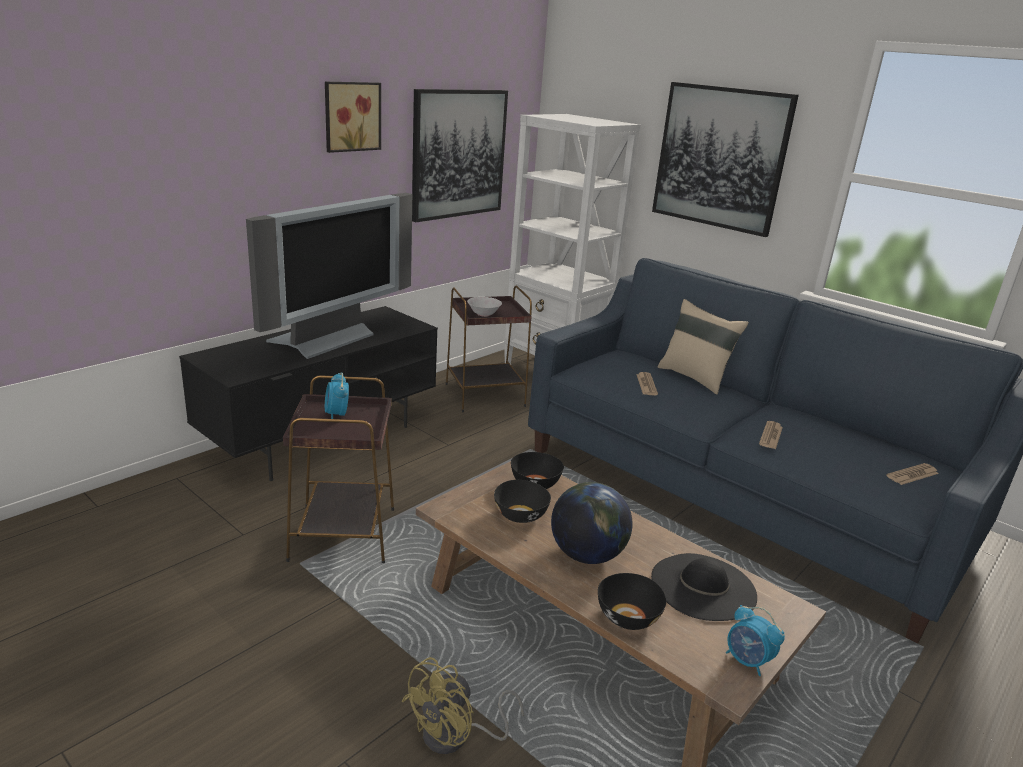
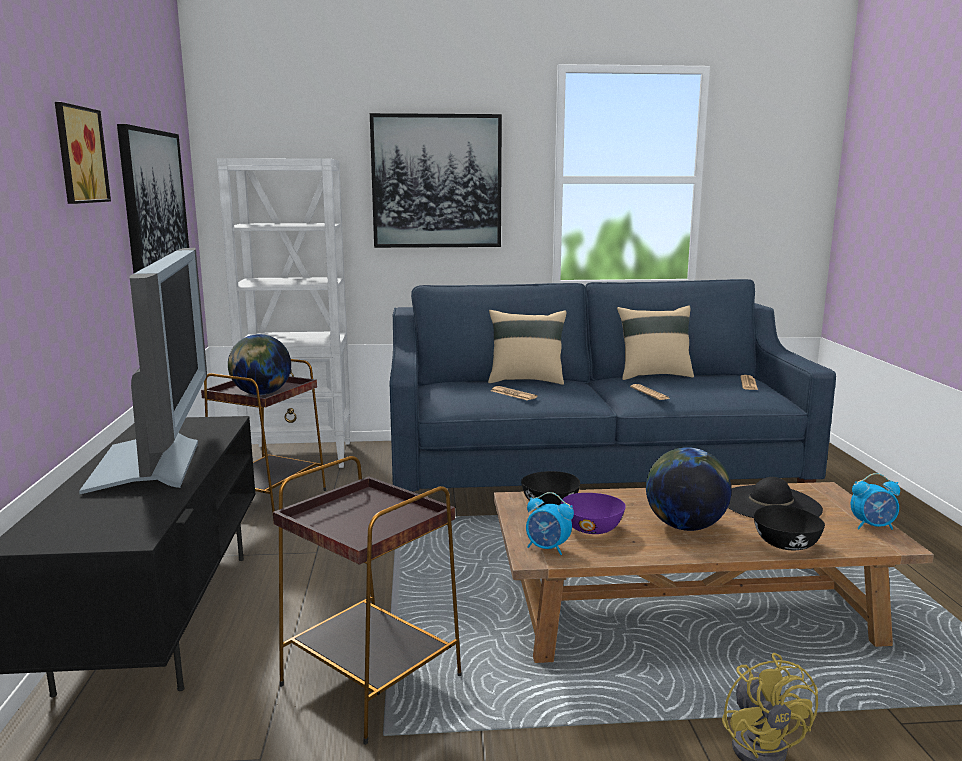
camera: 45 degrees left, 10 degrees down
(337, 415) = (345, 515): alarm clock -> alarm clock (547, 548)
(483, 314) = (261, 394): white bowl -> globe
(521, 515) = (592, 528): black bowl -> purple bowl
(828, 422) = (653, 375): none -> beige pillow

